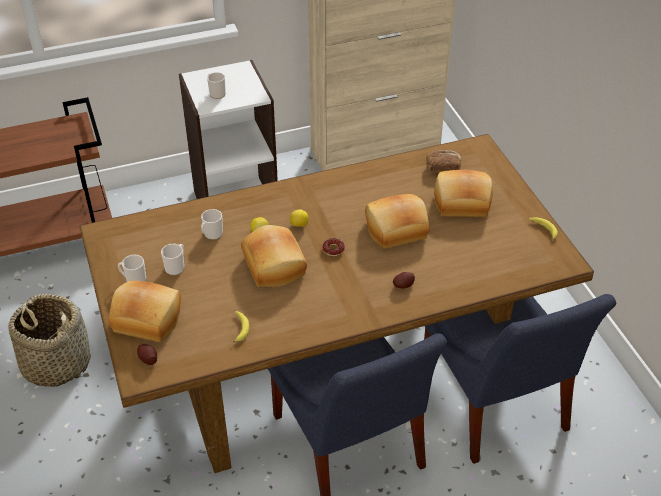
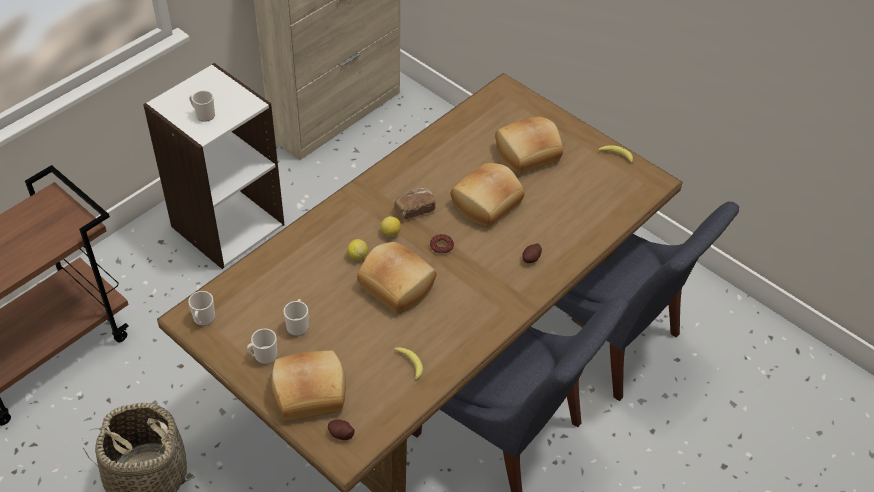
camera: 30 degrees left, 5 degrees up
(212, 234) = (309, 276): mug -> mug (203, 319)
(443, 168) = (486, 123): bread -> bread (414, 209)

